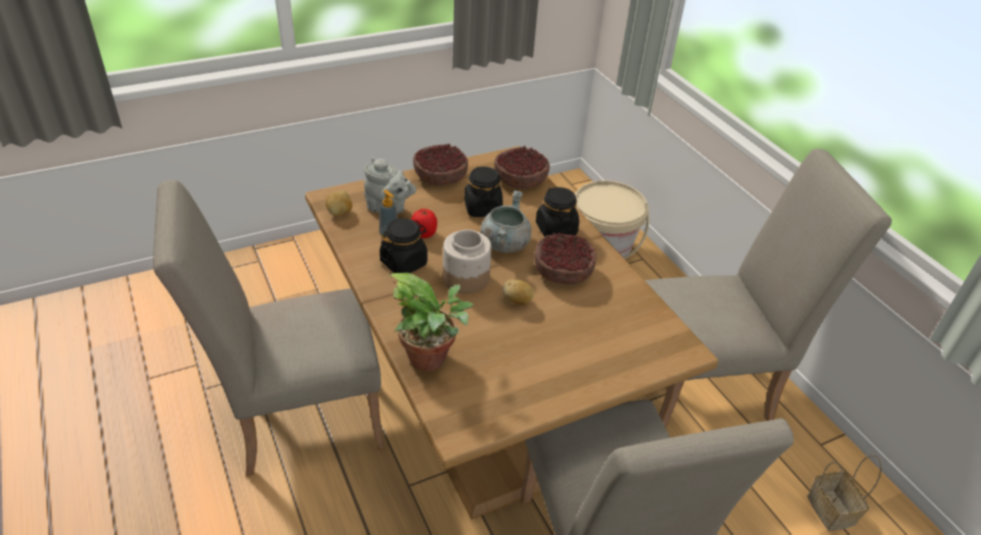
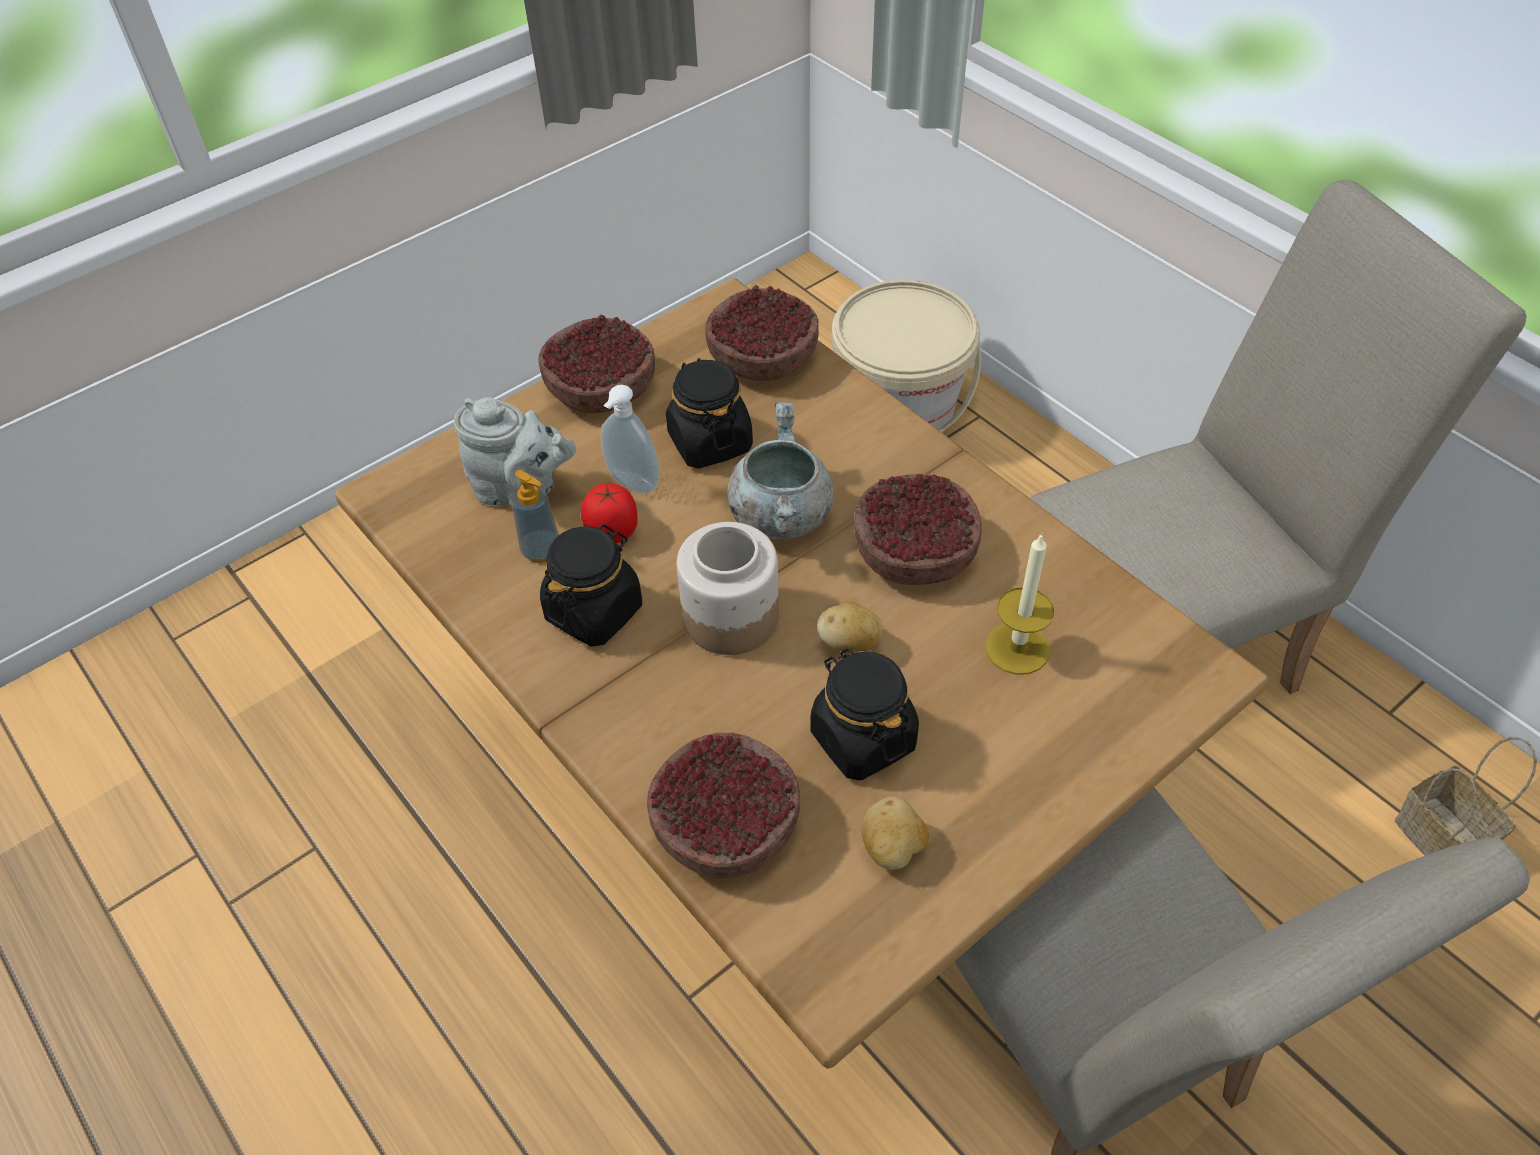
camera: 10 degrees left, 10 degrees up
(297, 420) = (434, 921): beige chair -> none
(340, 212) = (423, 523): potato -> potato (893, 848)
(432, 359) = (726, 827): potted plant -> bowl
(439, 217) = (631, 485): none -> soap dispenser
(556, 229) = (869, 457): black jar -> black jar (862, 738)
(597, 320) = (1017, 648): none -> candle

